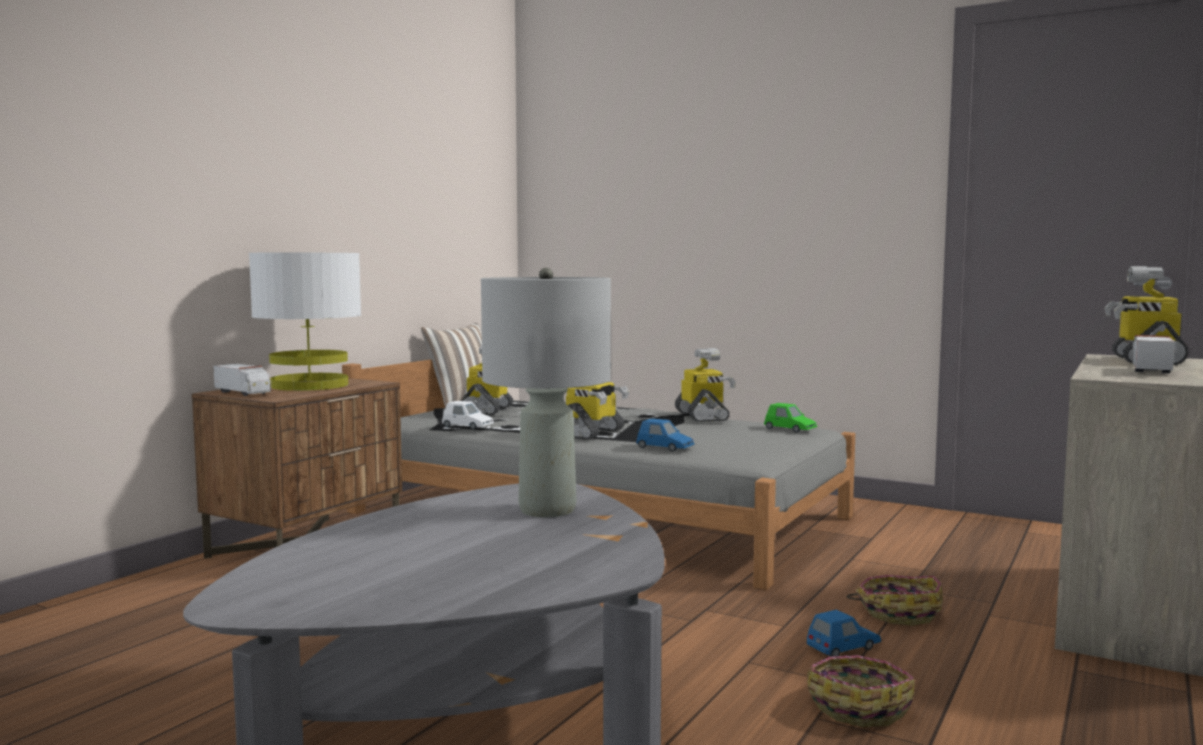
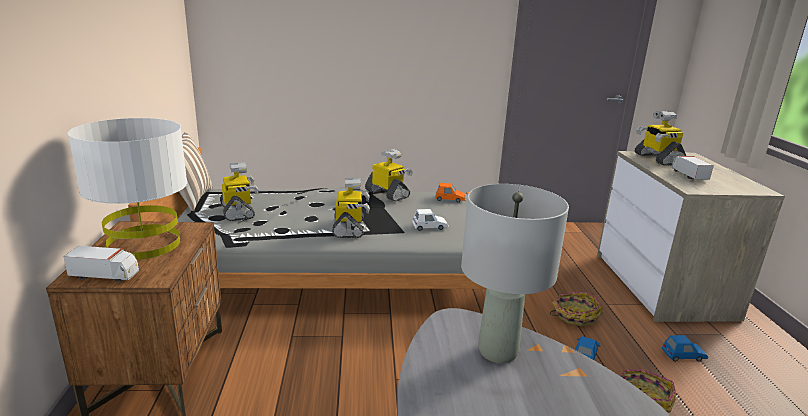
camera: 35 degrees left, 15 degrees up
(467, 426) = (254, 238): white toy car -> white toy car (430, 227)
(664, 448) = (418, 237): blue toy car -> blue toy car (683, 355)
(789, 429) = (450, 199): green toy car -> orange toy car

